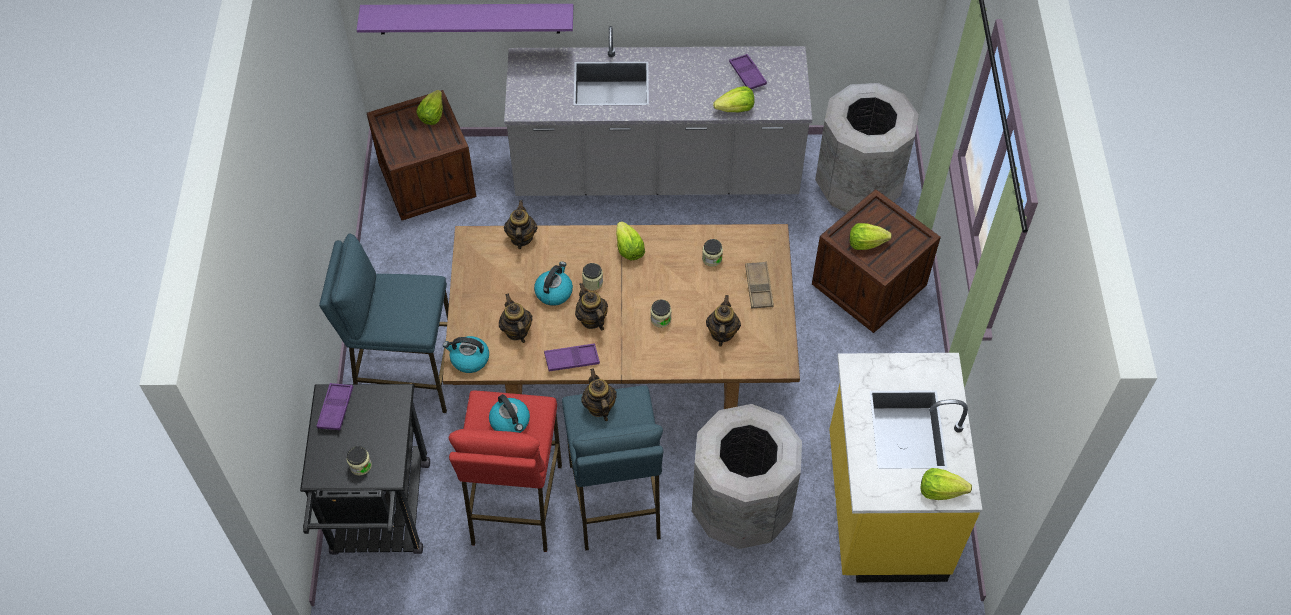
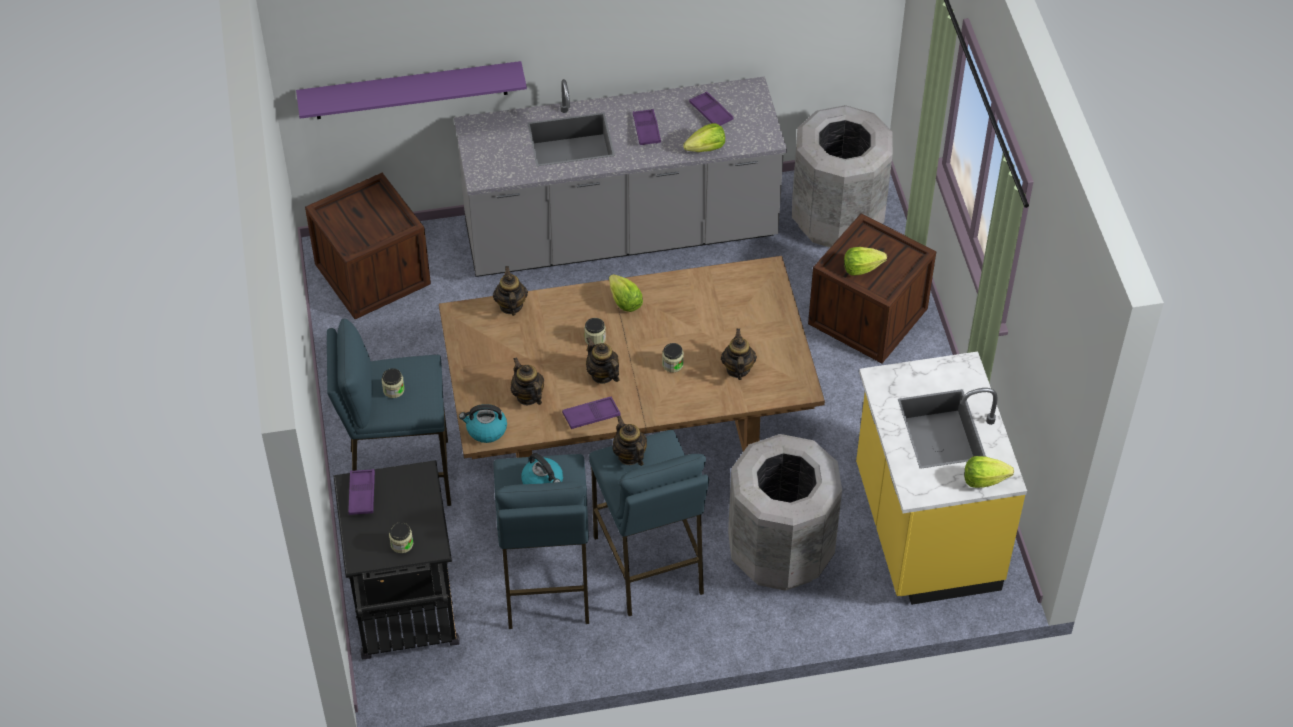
camera: 10 degrees left, 5 degrees down
(432, 115) = (376, 200): lettuce -> none
(515, 505) = (545, 583): red stool -> blue stool
(554, 292) = (557, 353): kettle -> none
(683, 84) = (646, 130): none -> purple tray
(712, 258) = (712, 299): jar -> jar (393, 390)
(758, 287) = (765, 320): brown tray -> none

